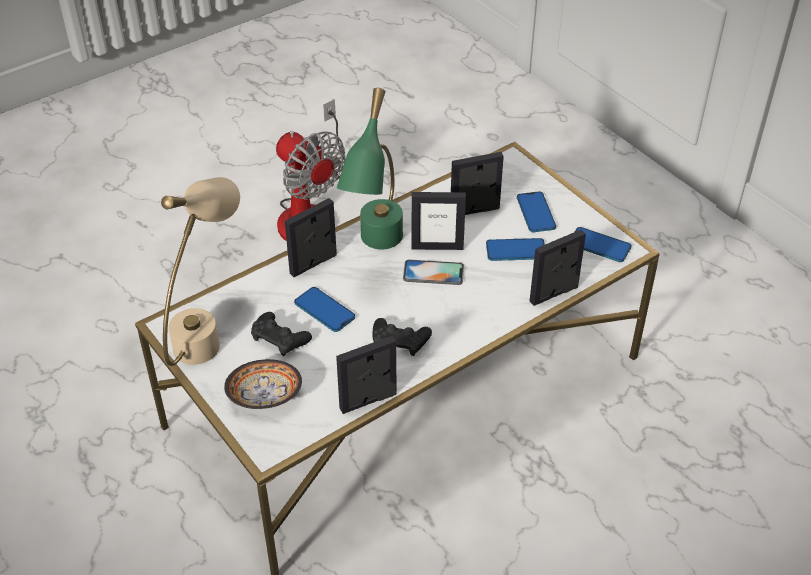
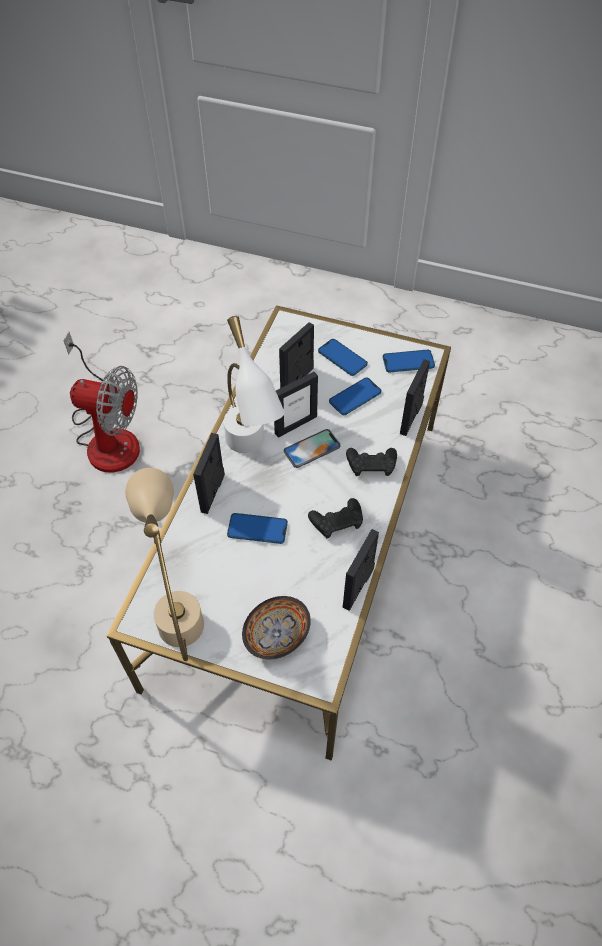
camera: 35 degrees left, 10 degrees up
(280, 338) = (243, 575): black game controller -> black game controller (371, 464)
(376, 249) = (251, 452): green table lamp -> white table lamp

